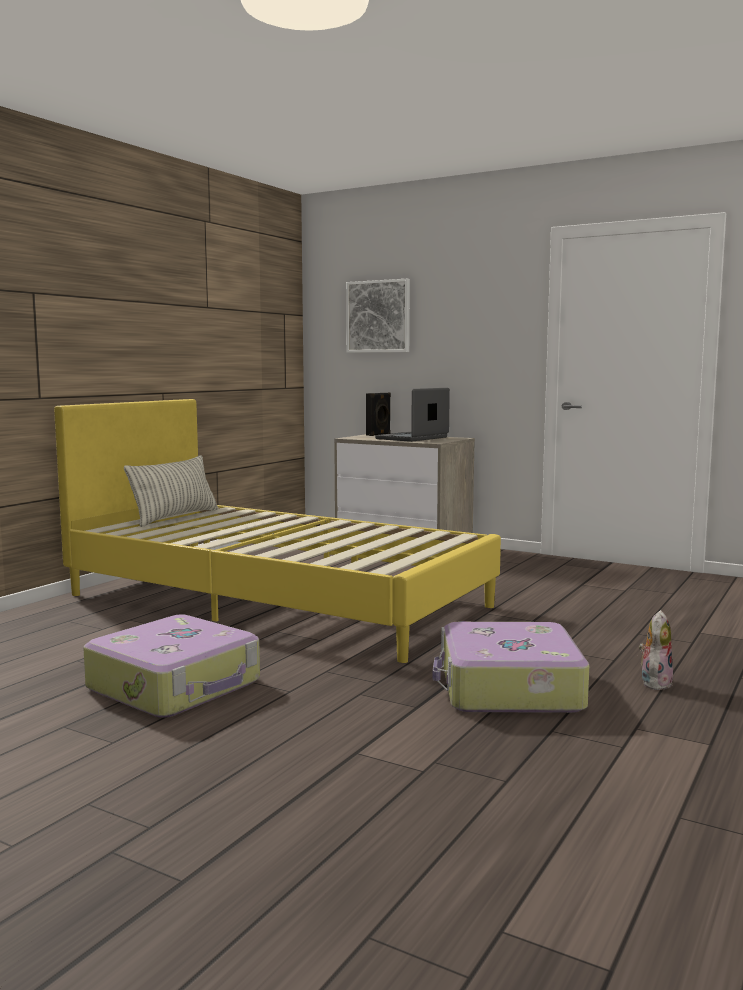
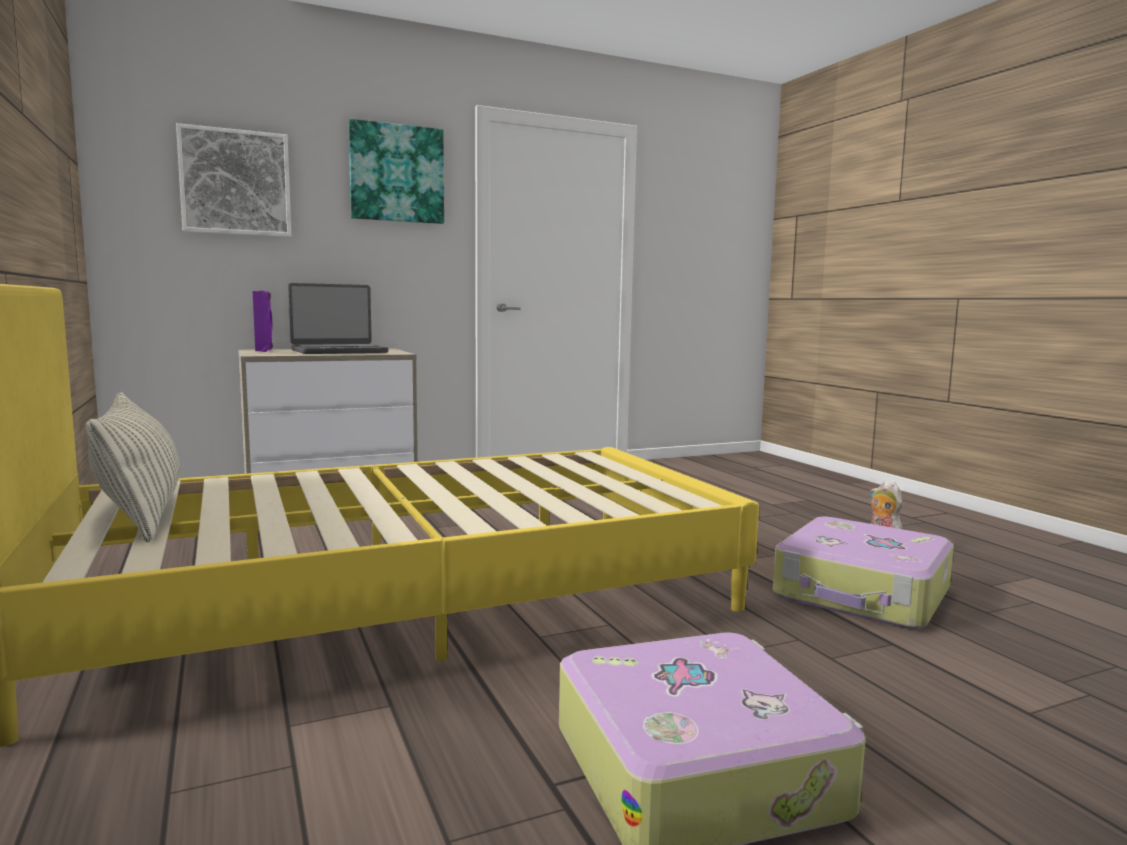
camera: 55 degrees left, 0 degrees up
(379, 434) = (265, 350): black speaker -> purple speaker
(413, 438) = (339, 351): laptop -> laptop turned 105 degrees counterclockwise
(483, 296) = (396, 173): none -> picture

